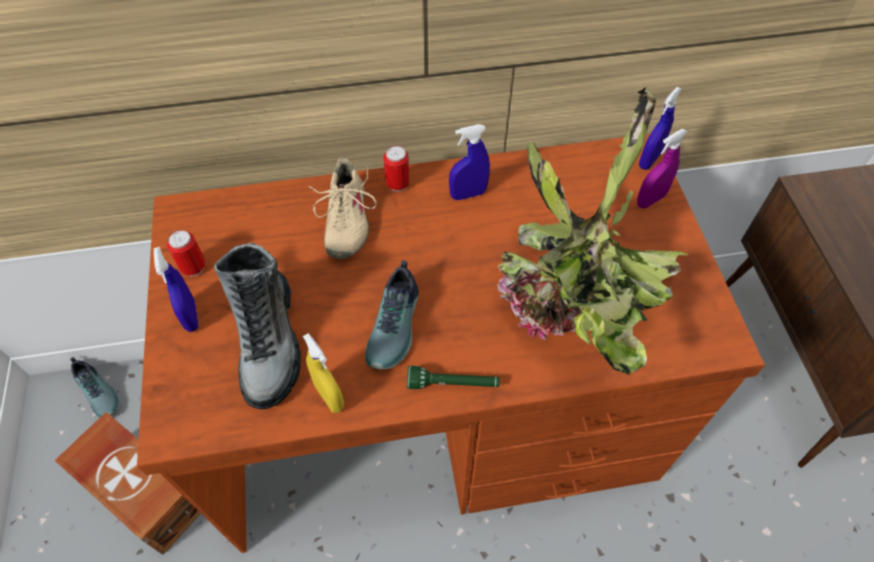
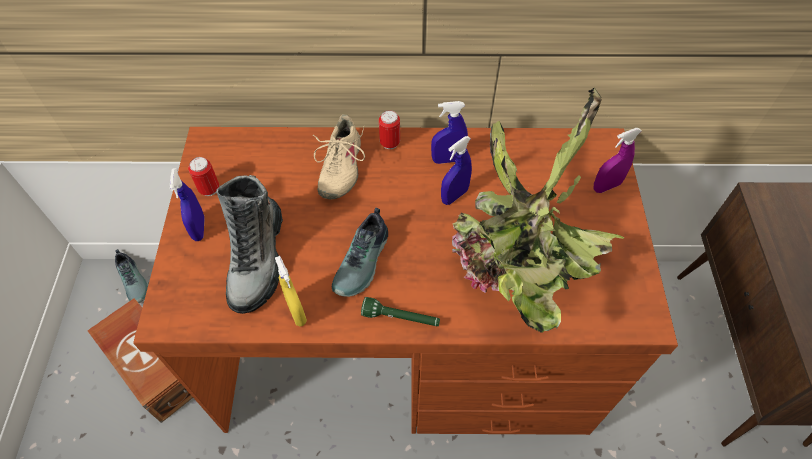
camera: 10 degrees right, 0 degrees up
(649, 160) = (613, 151): blue spray bottle -> blue spray bottle (454, 196)

